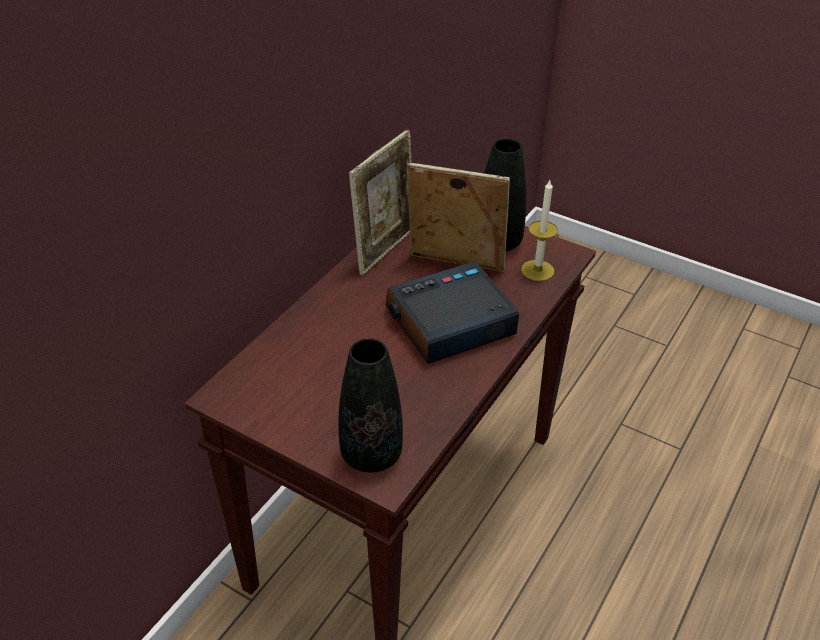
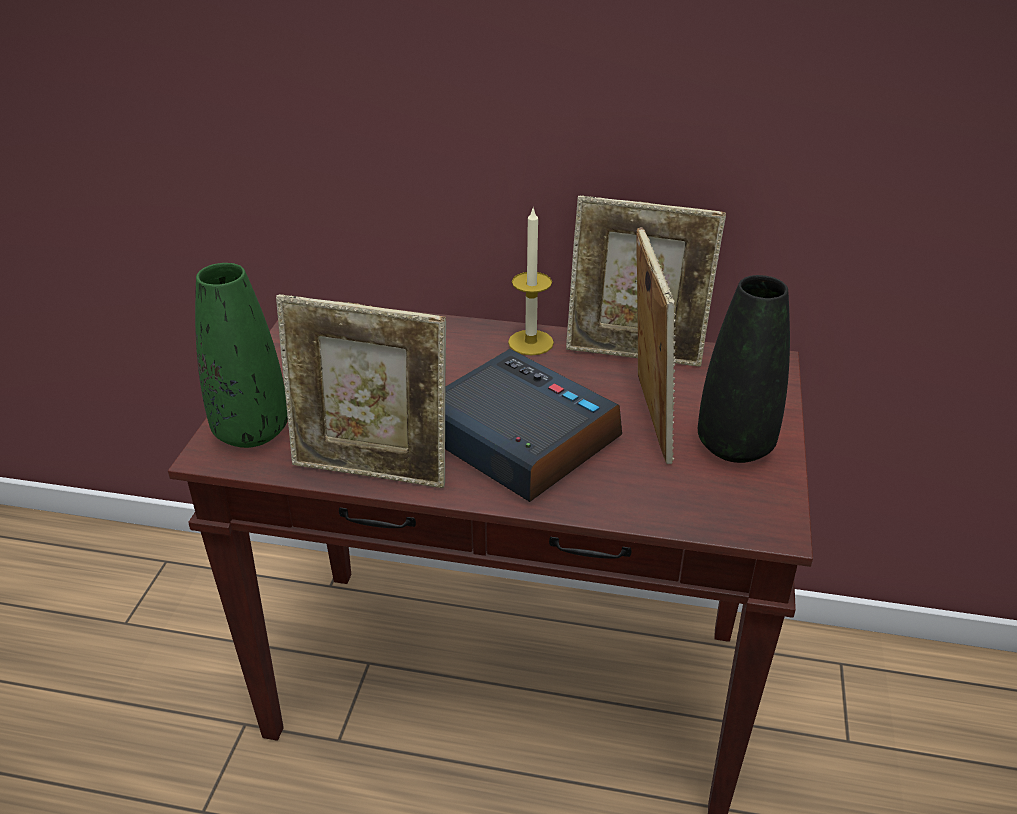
camera: 70 degrees right, 5 degrees down
(371, 455) = (251, 431): black vase -> green vase
(450, 398) = (372, 471): none -> picture frame
(537, 270) = (700, 499): candle -> candle (530, 342)

